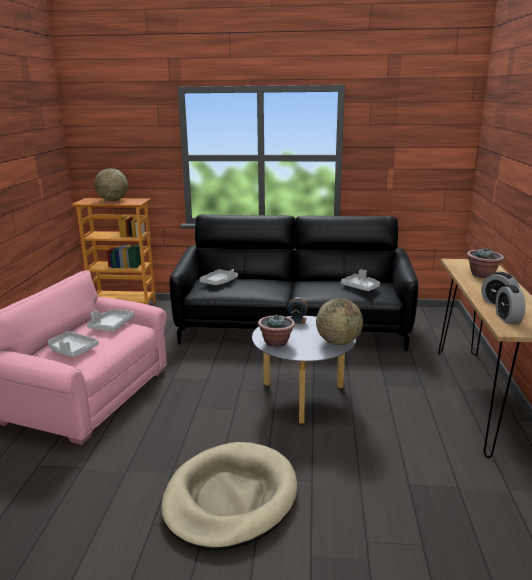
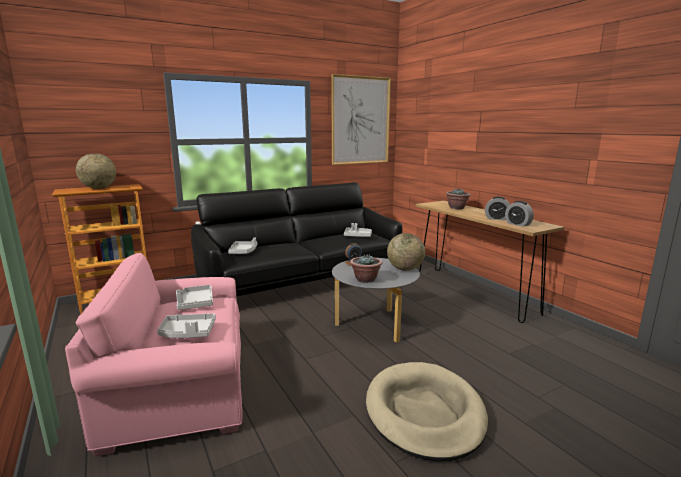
camera: 35 degrees left, 5 degrees down
(418, 134) = (360, 120): none -> picture

